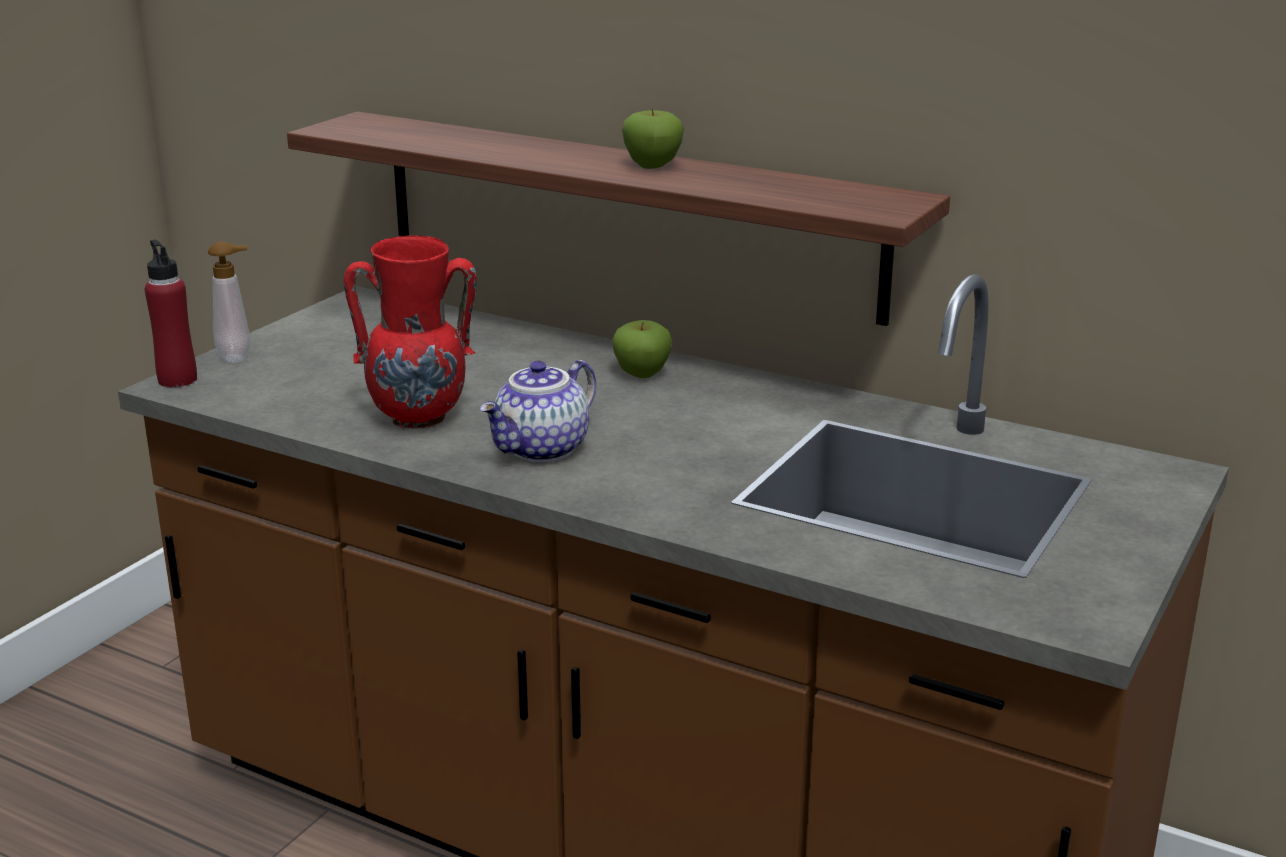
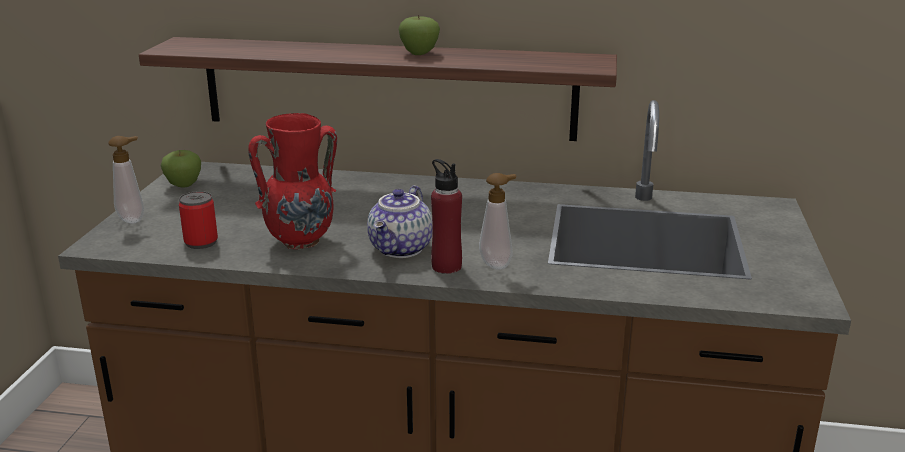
camera: 20 degrees left, 0 degrees up
(177, 380) = (99, 241): red bottle -> red bottle (446, 266)
(295, 400) = (201, 242): none -> can
(642, 374) = (423, 192): apple -> apple (183, 185)
(657, 492) = (498, 264): none -> soap dispenser

